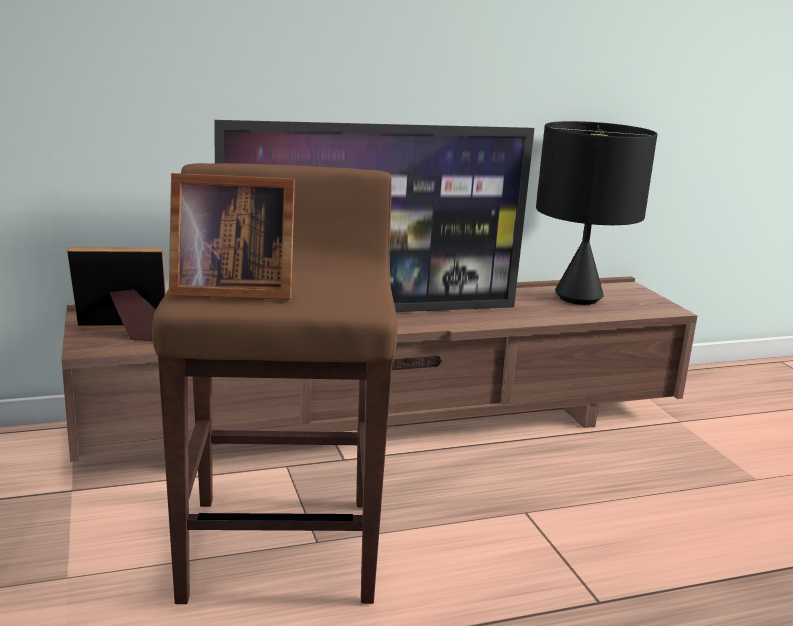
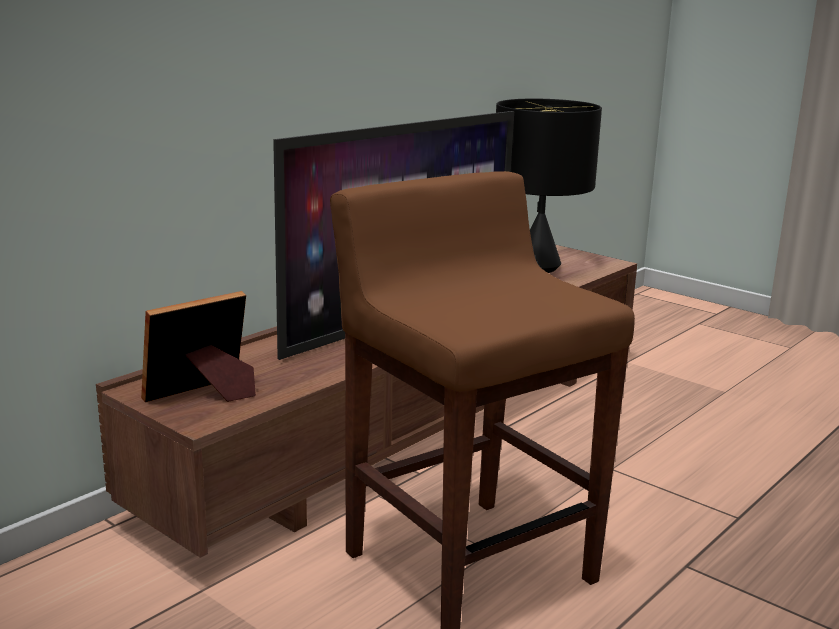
camera: 30 degrees left, 0 degrees up
(228, 290) = (469, 313): picture frame -> none

